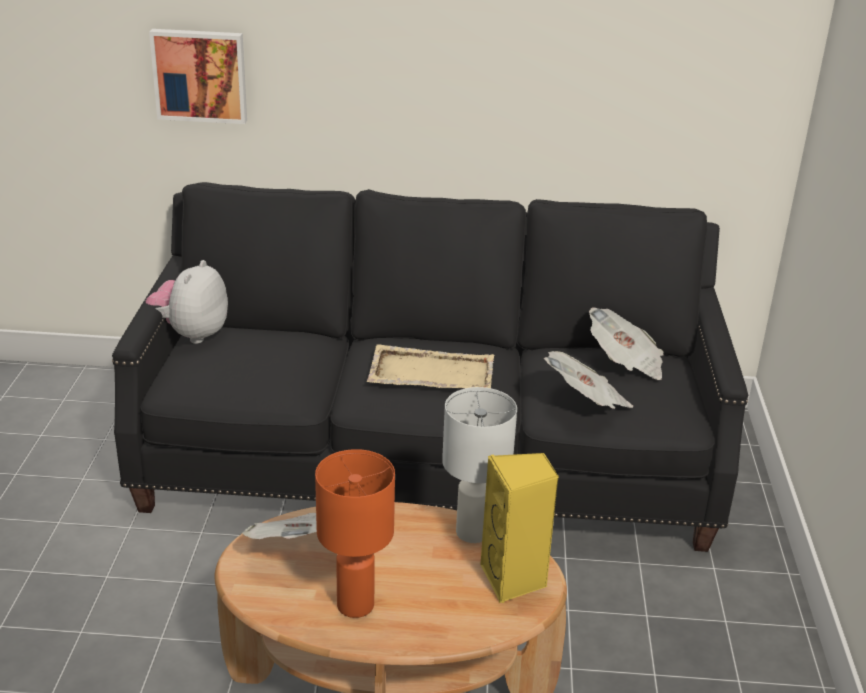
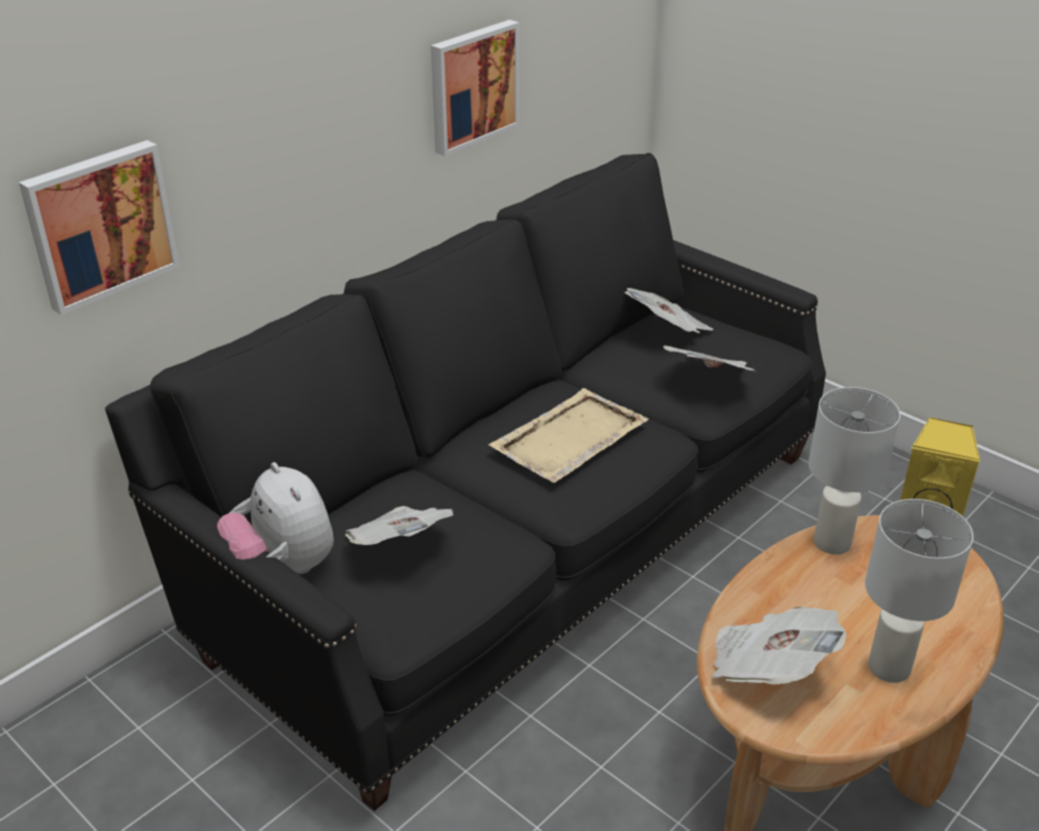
camera: 50 degrees left, 5 degrees up
(247, 359) = (400, 546): none -> newspaper
(356, 605) = (890, 666): orange table lamp -> white table lamp
(545, 92) = (472, 86): none -> picture

